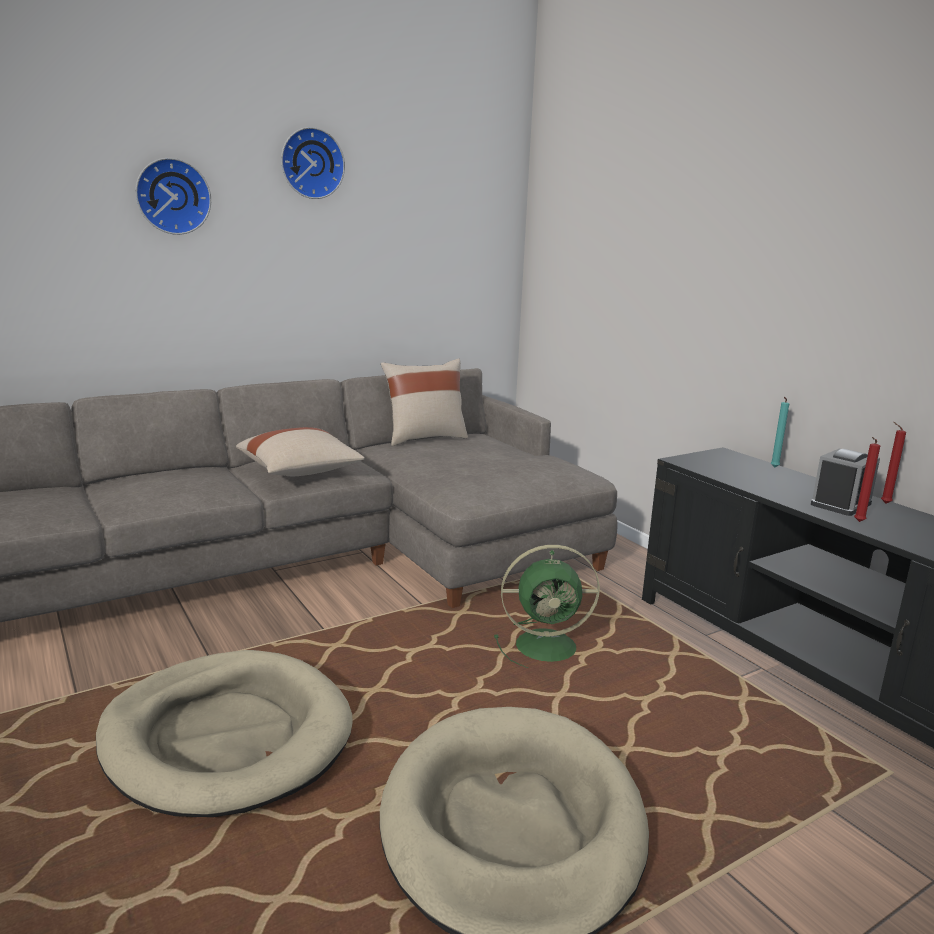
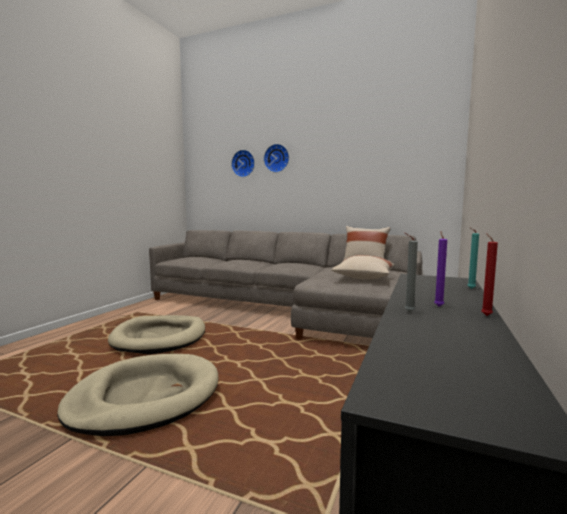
camera: 55 degrees right, 10 degrees down
(300, 472) = (281, 266): beige pillow -> beige pillow (363, 278)
(311, 163) = (332, 138): wall clock -> wall clock (244, 163)
(549, 646) = (299, 366): green fan -> none
(841, 504) = (438, 306): alarm clock -> purple candle
(858, 522) = (407, 312): red candle -> grey candle

